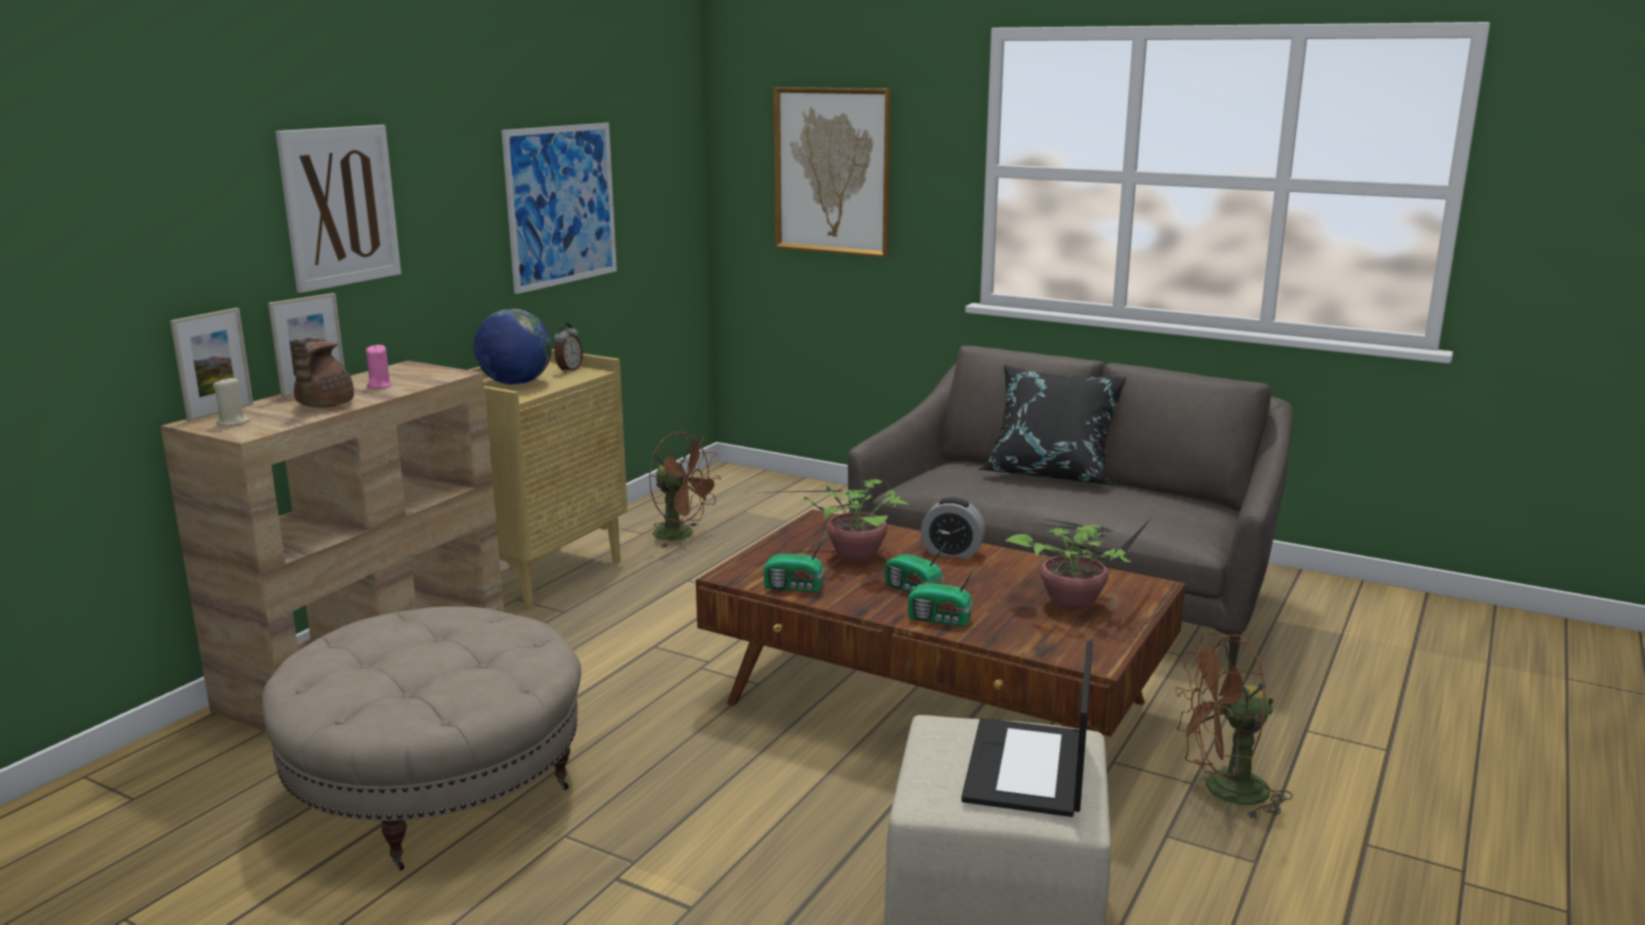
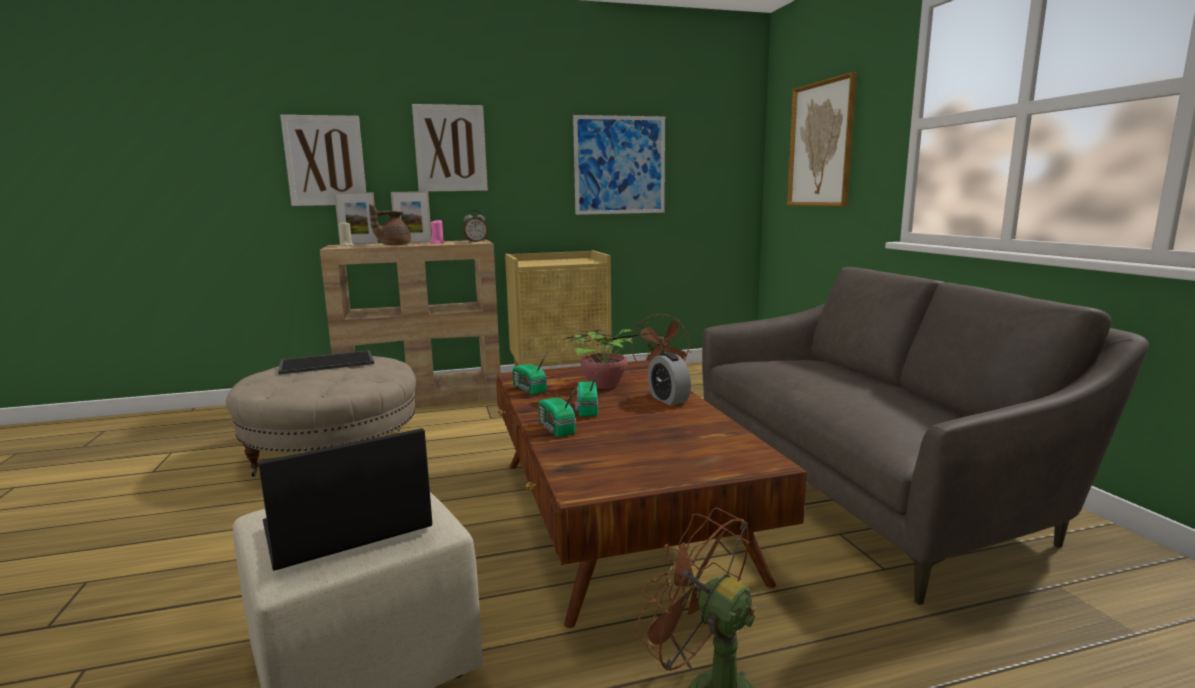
camera: 45 degrees right, 5 degrees down
(136, 258) = (325, 161): none -> picture
(387, 644) = (328, 362): none -> tray
(515, 383) = (546, 262): globe -> none
(568, 370) = (587, 260): alarm clock -> alarm clock (475, 242)
(1051, 474) = (864, 376): black pillow -> none
(1074, 603) = (671, 451): potted plant -> none

